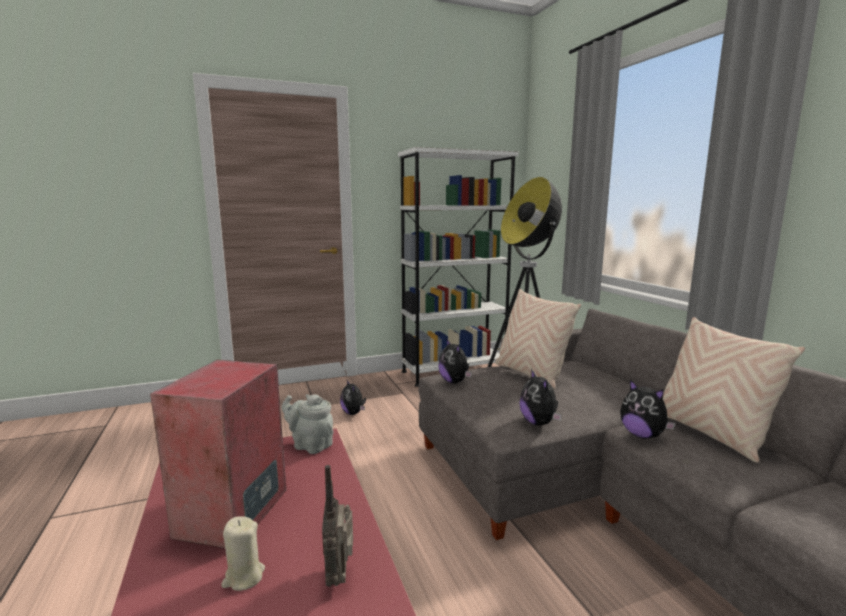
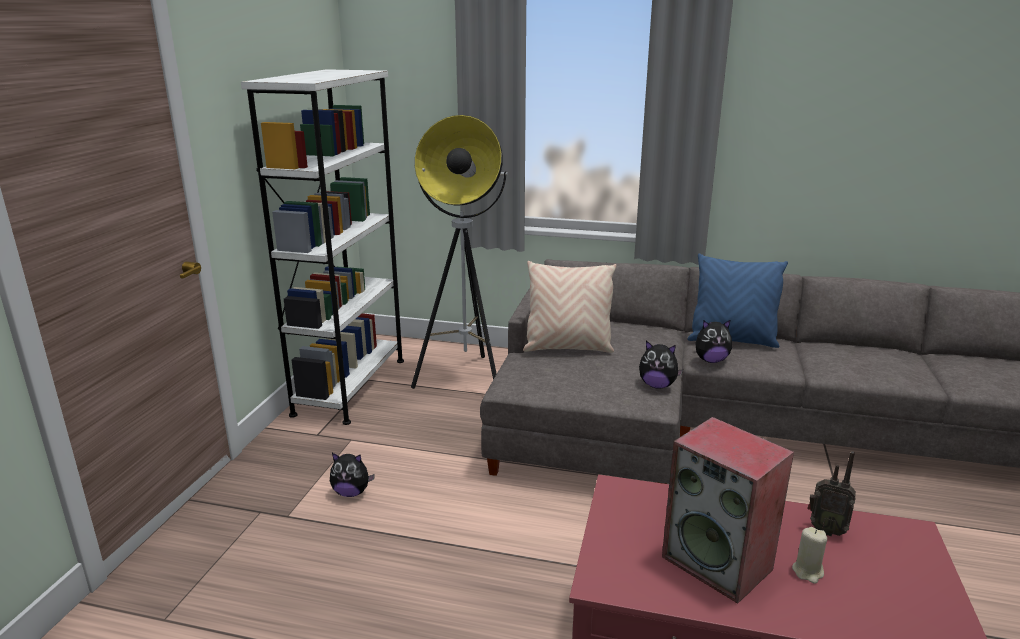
camera: 55 degrees left, 10 degrees up
(310, 445) = (622, 496): grey teapot -> none
(454, 382) = (533, 385): plush toy -> none
(710, 433) = (732, 340): beige pillow -> blue pillow

